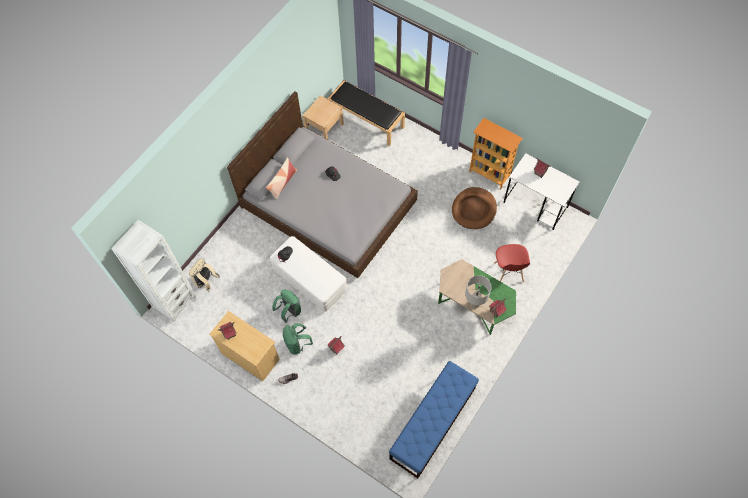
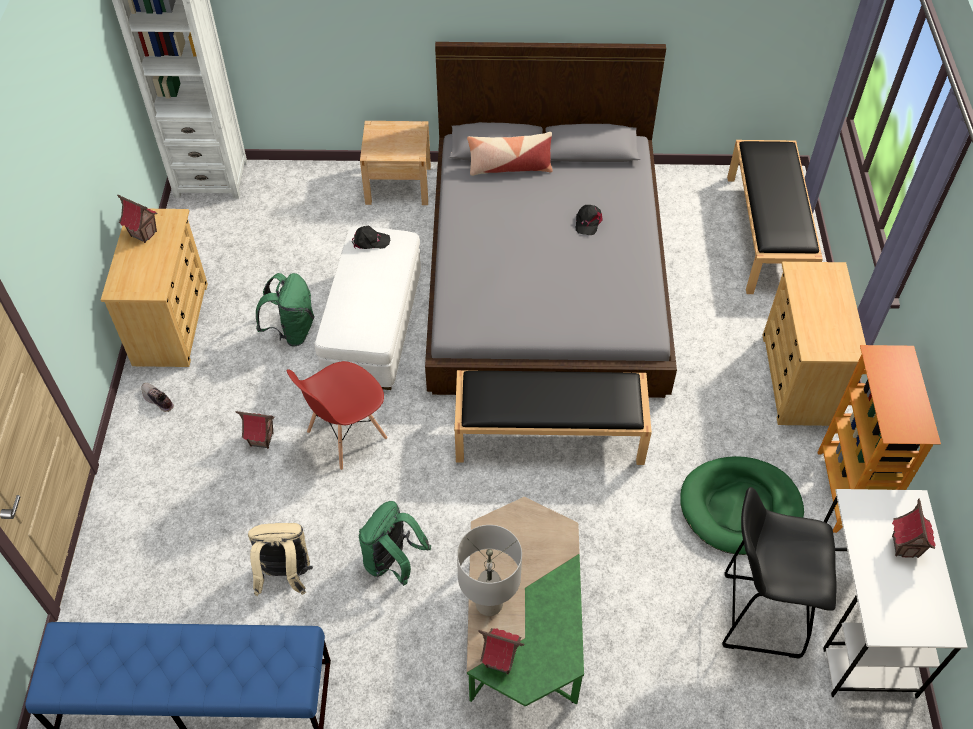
camera: 55 degrees right, 10 degrees down
(206, 282) = (272, 196): beige backpack -> beige backpack (285, 576)
(297, 344) = (234, 377): green backpack -> green backpack (393, 562)
(324, 128) = (691, 186): beige nightstand -> beige nightstand (398, 184)
(404, 248) = (550, 433): none -> black bench
(437, 156) = (798, 379): none -> beige dresser
(474, 209) = (740, 508): brown dog bed -> green dog bed
(508, 272) = (647, 657): red chair -> red chair (346, 435)
(514, 231) = (757, 614): none -> black stool

